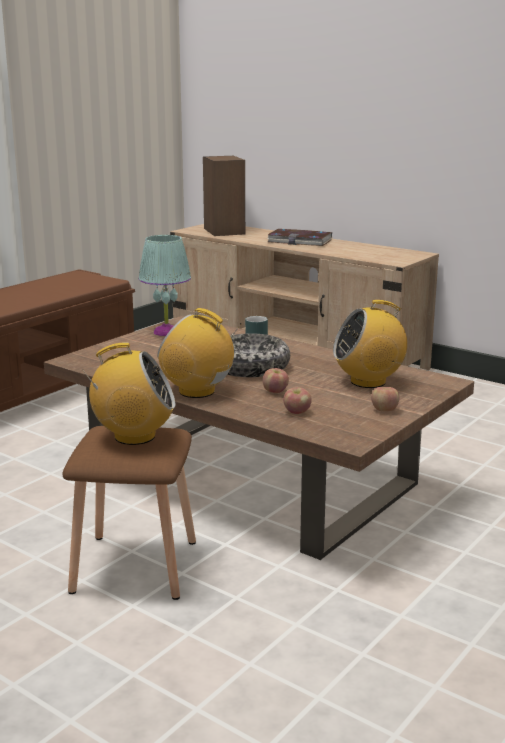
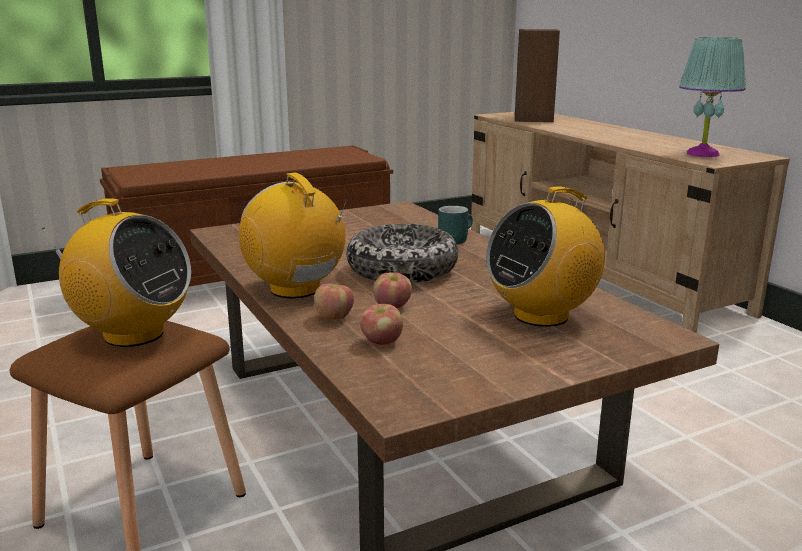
camera: 25 degrees right, 0 degrees up
(166, 332) = (364, 216): turquoise table lamp -> turquoise table lamp (703, 154)
(300, 241) = (610, 132): book -> none
(368, 381) = (541, 315): radio -> radio turned 45 degrees counterclockwise
(384, 410) = (515, 364): apple -> apple (334, 317)

